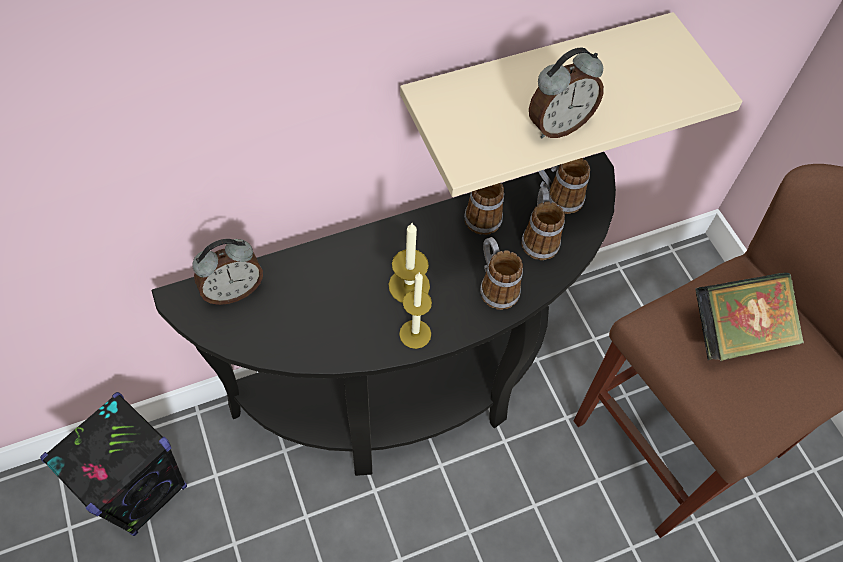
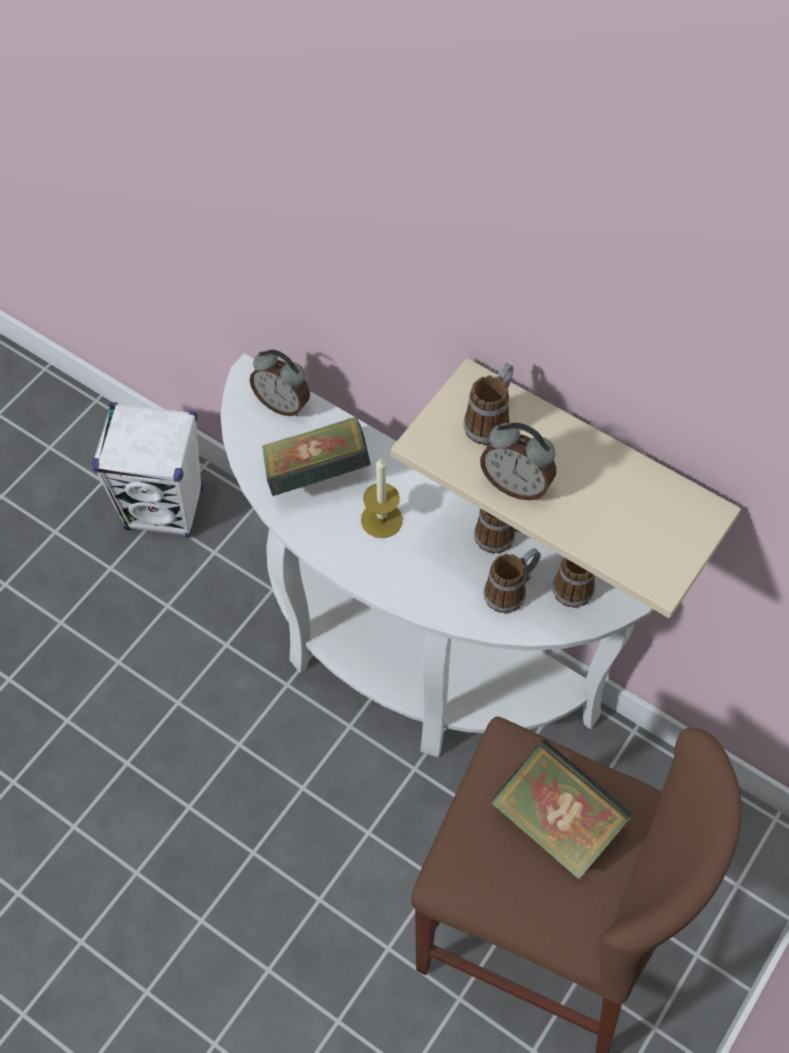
camera: 60 degrees right, 0 degrees up
(143, 491) = (165, 509): black speaker -> white speaker
(327, 306) = (317, 474): none -> book
(409, 393) = (401, 655): black console table -> white console table
(415, 334) = (339, 550): candle -> none
(495, 286) = (432, 583): mug -> mug (491, 420)

